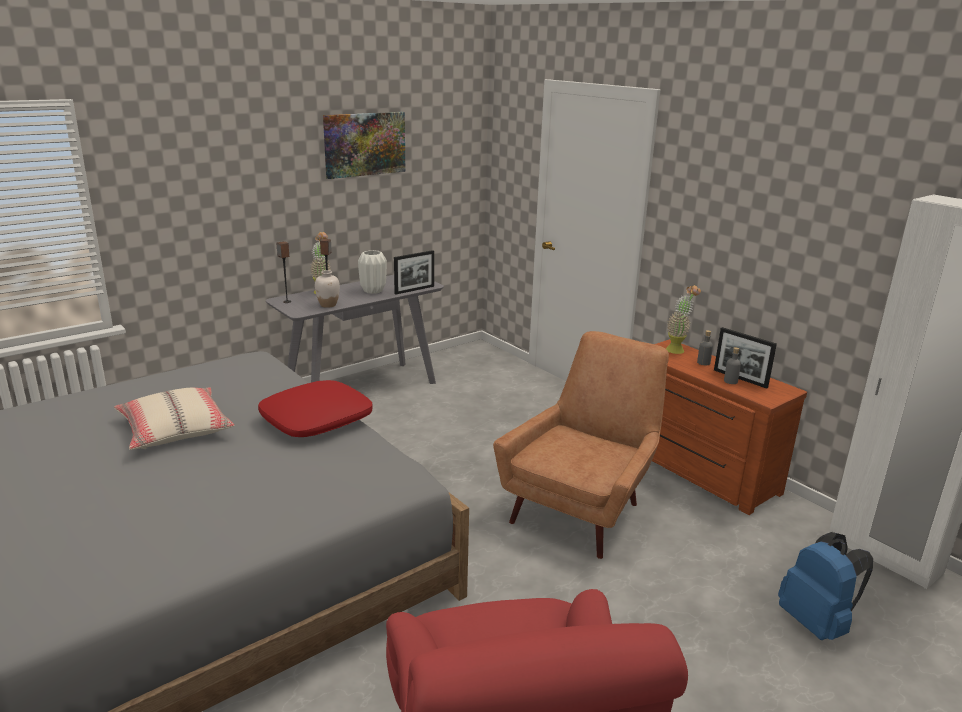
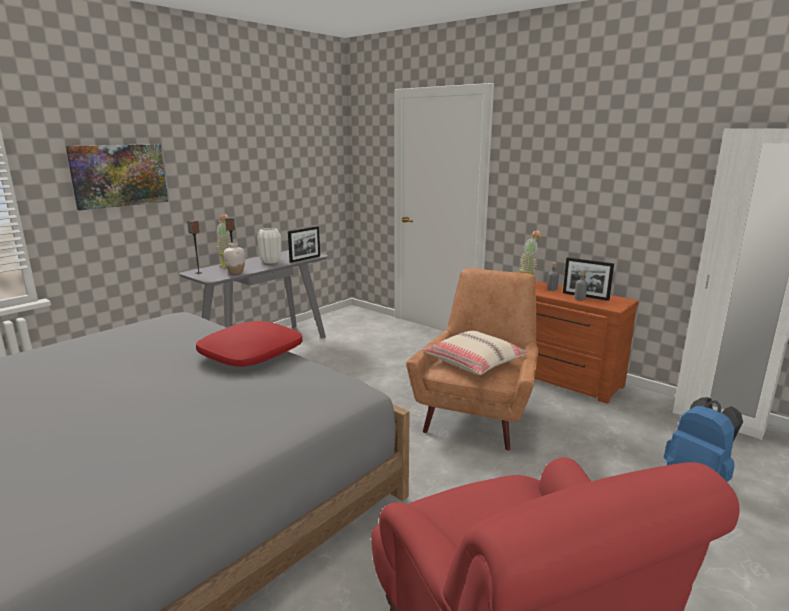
camera: 10 degrees left, 5 degrees down
(175, 429) = (115, 374): beige pillow -> beige pillow (474, 362)
(364, 144) = (254, 142): picture -> picture (119, 175)

